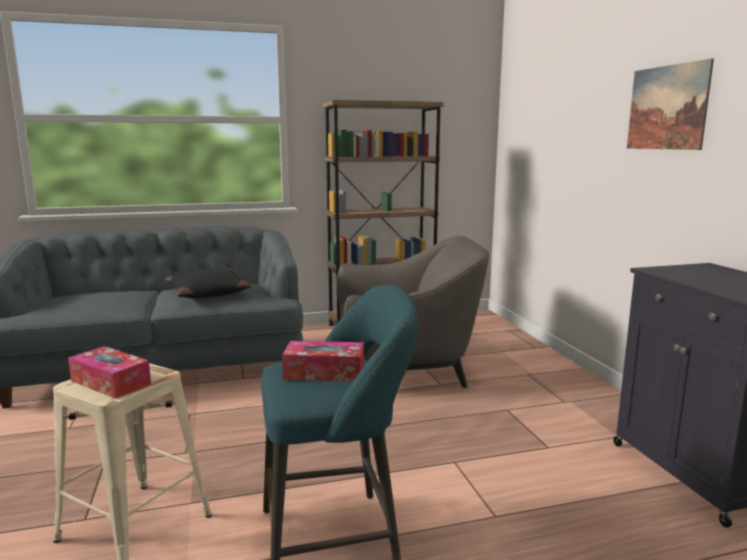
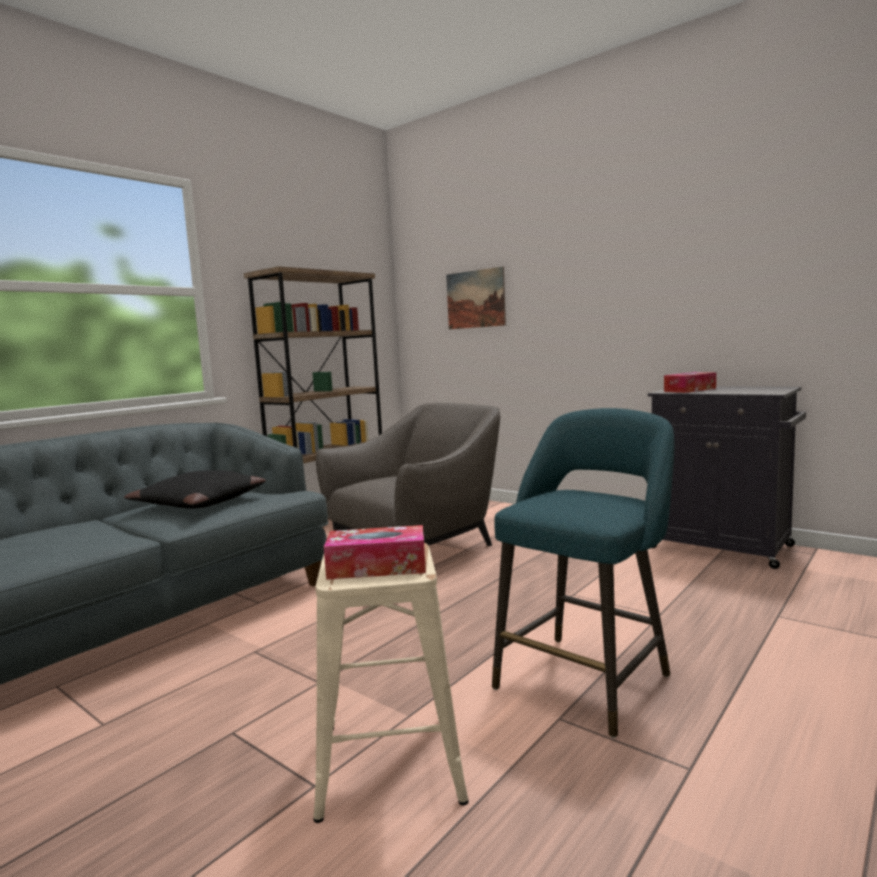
camera: 35 degrees left, 5 degrees down
(324, 372) = (575, 499): tissue box -> tissue box (690, 390)
(667, 107) = (611, 270): picture -> picture (475, 299)

